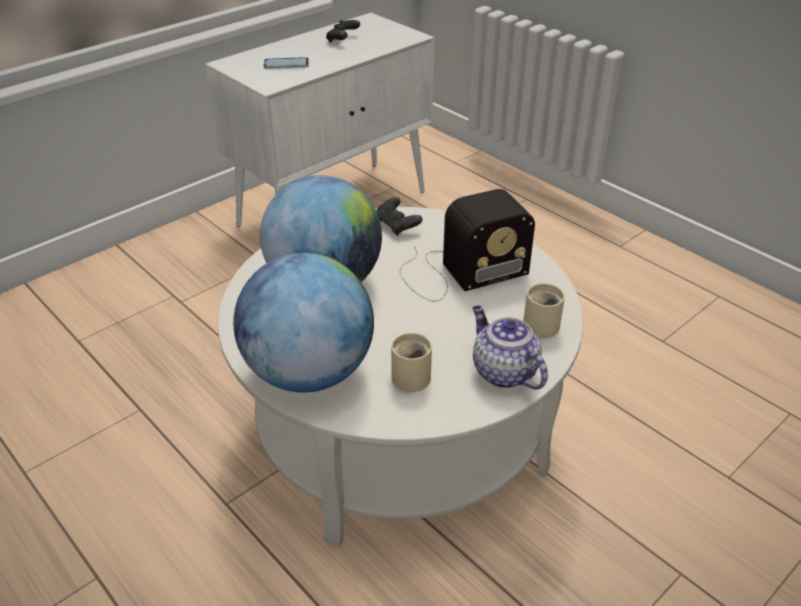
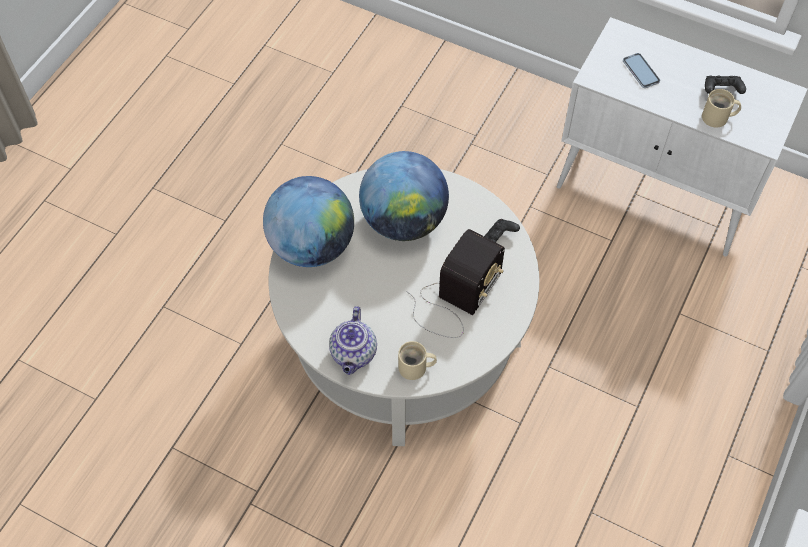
camera: 70 degrees right, 20 degrees up
(414, 376) = (330, 304): beige mug -> beige mug (717, 118)
(458, 272) = (454, 299): radio -> radio turned 105 degrees counterclockwise
(503, 371) = (354, 354): teapot -> teapot turned 150 degrees clockwise

